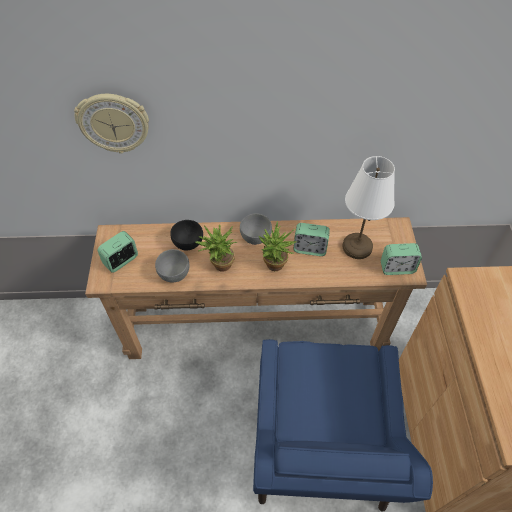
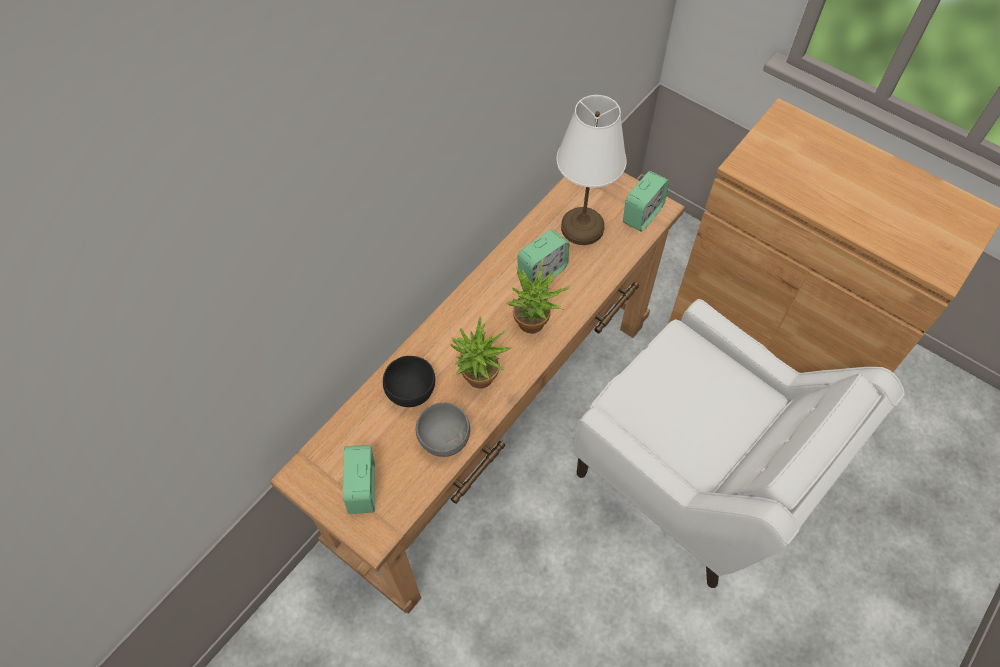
camera: 50 degrees left, 5 degrees up
(114, 123) = (264, 309): wall clock -> none
(256, 237) = (474, 313): grey bowl -> none
(320, 445) = (696, 476): blue armchair -> white armchair

